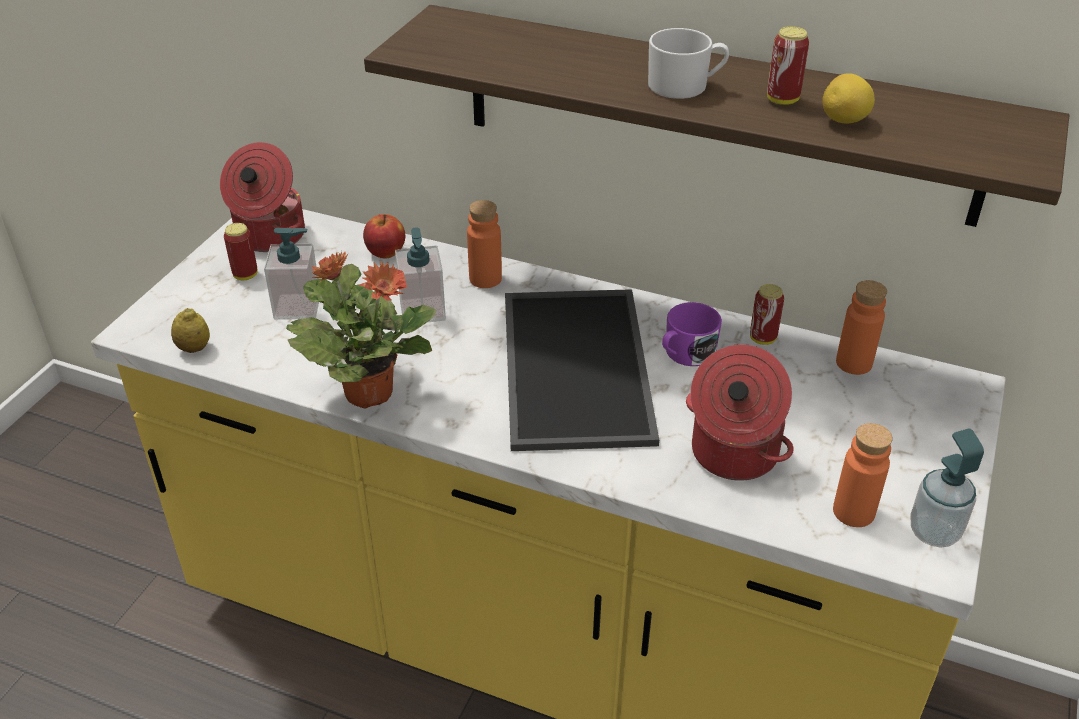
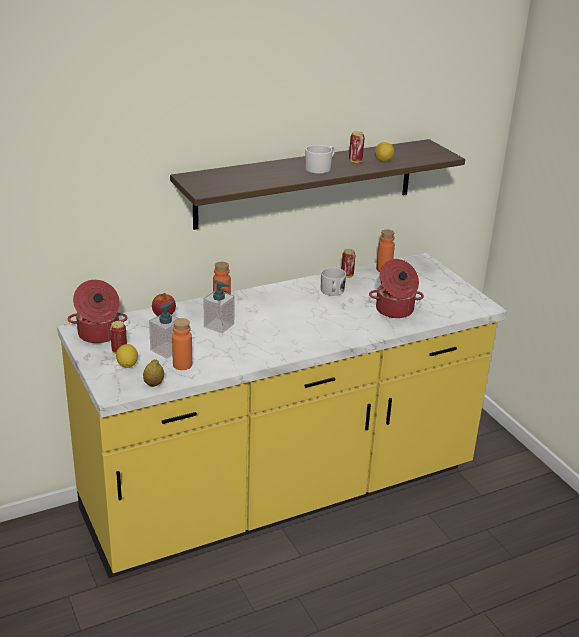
camera: 50 degrees left, 10 degrees down
(219, 300) = (127, 365): none -> lemon
(367, 392) = (251, 358): potted plant -> none
(571, 365) = (304, 314): tray -> none
(685, 353) = (332, 292): purple mug -> white mug
(853, 512) = (448, 306): orange bottle -> orange bottle (182, 365)
(934, 532) = (473, 300): soap dispenser -> none

